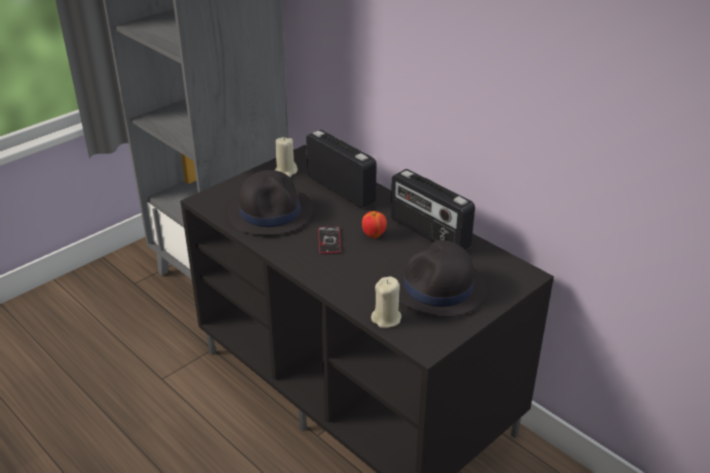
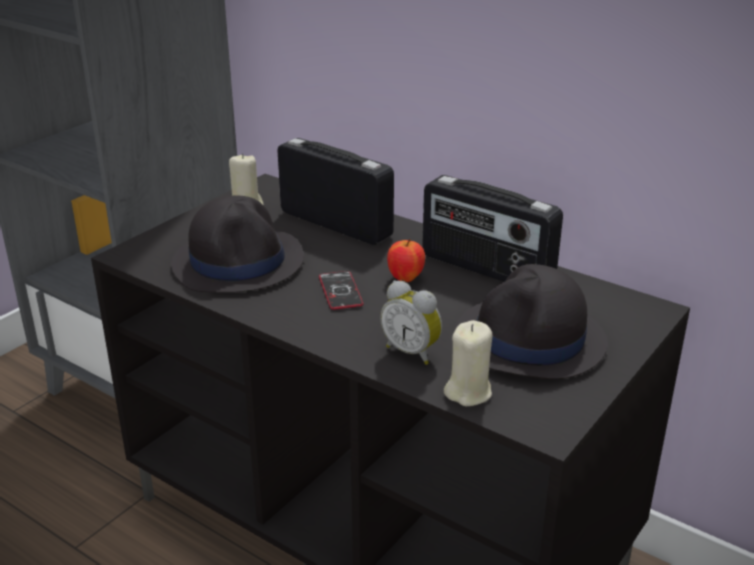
camera: 10 degrees left, 5 degrees down
(361, 288) = (412, 351): none -> alarm clock

